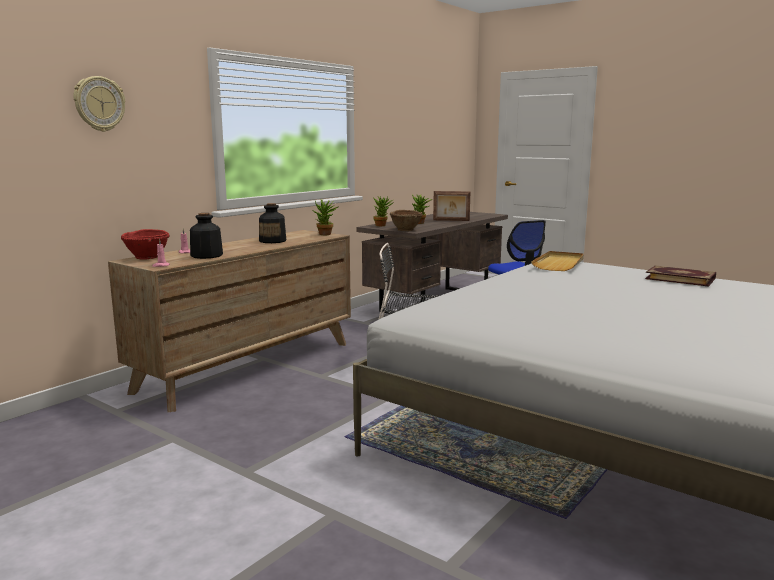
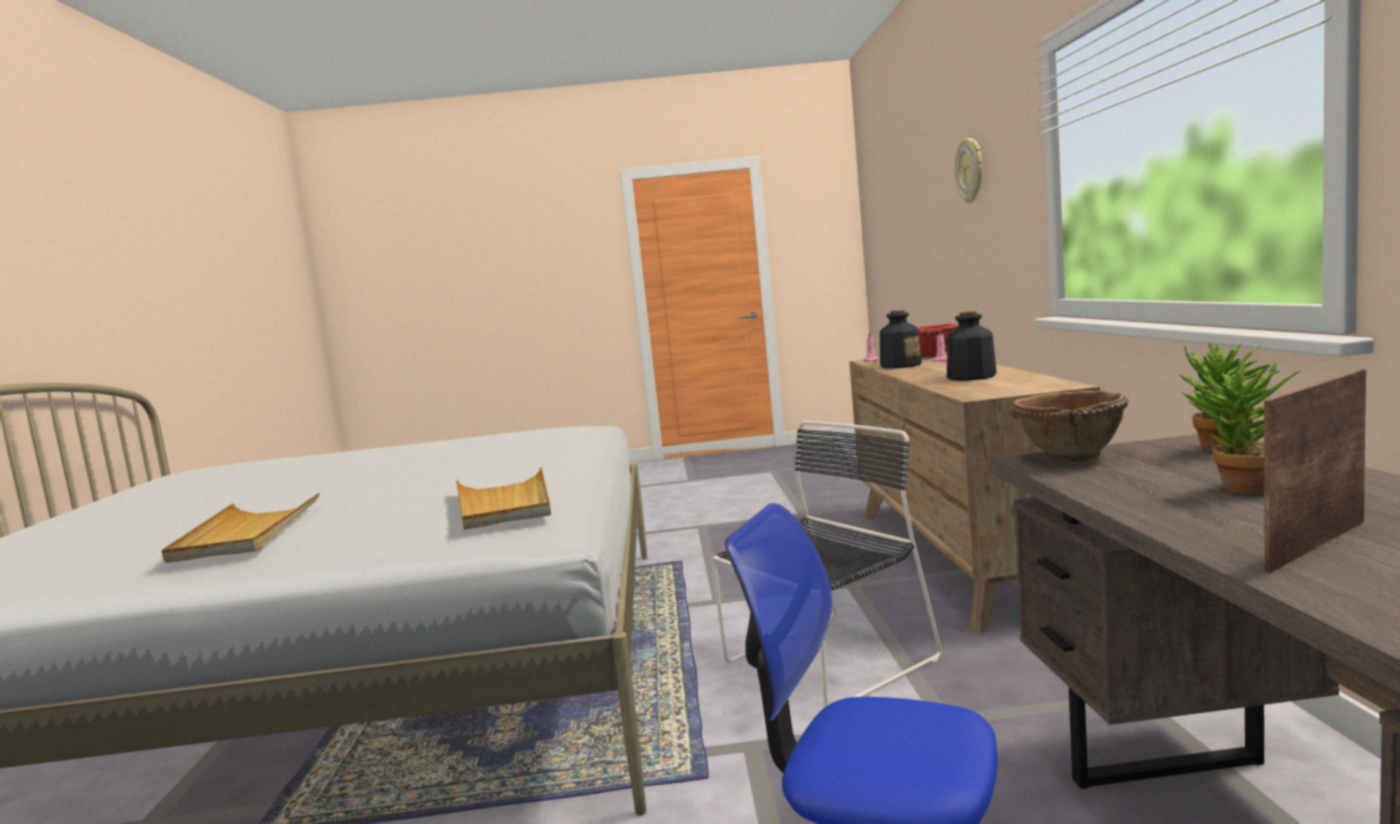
camera: 140 degrees right, 5 degrees down
(325, 234) = (993, 393): potted plant -> none
(680, 278) = (247, 533): book -> beige tray

